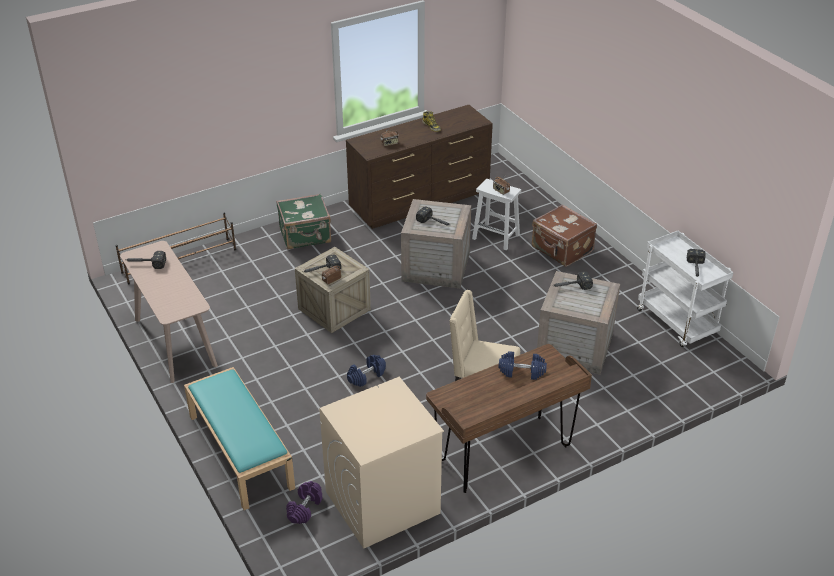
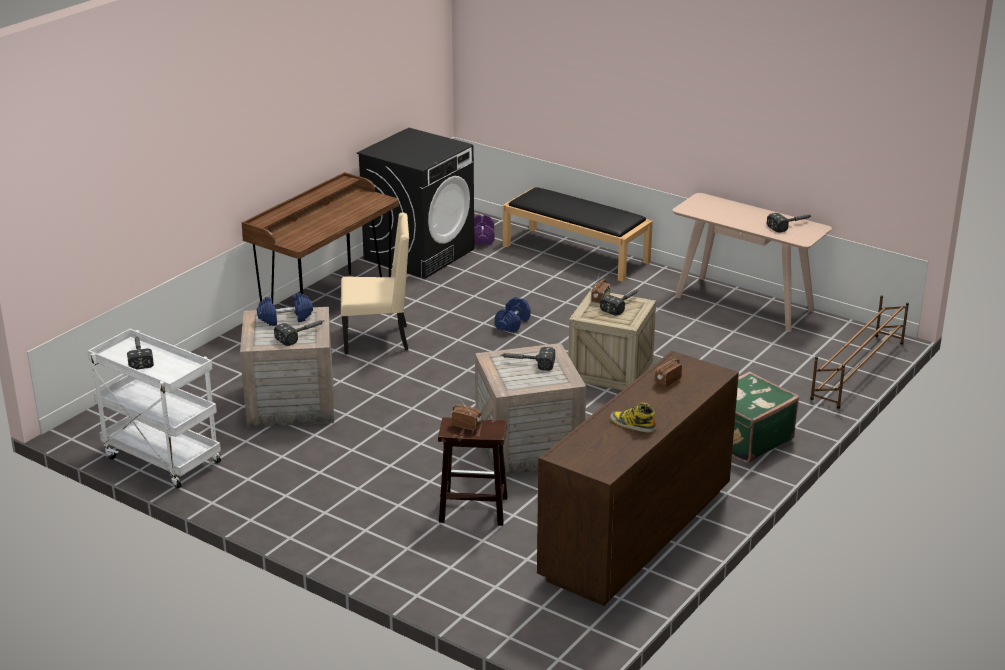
camera: 155 degrees right, 10 degrees down
(239, 451) = (576, 254): turquoise bench -> black bench
(382, 503) = (419, 254): beige washing machine -> black washing machine
(496, 237) = (472, 509): white stool -> brown stool
(522, 372) = (315, 227): blue dumbbell -> blue dumbbell (285, 319)
(561, 250) = (361, 516): brown suitcase -> none

